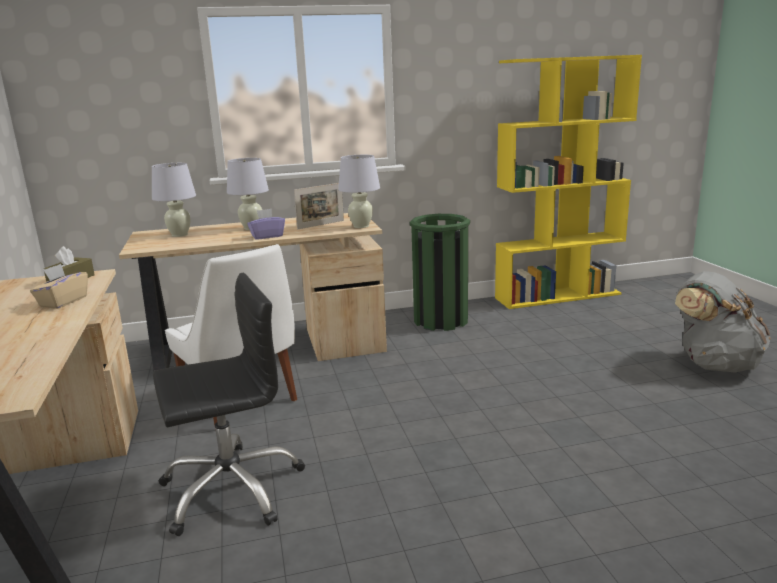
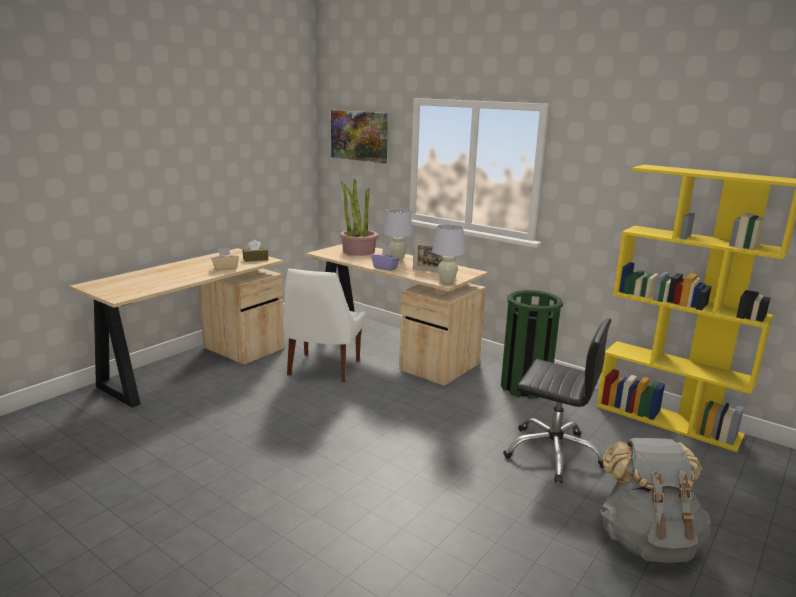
camera: 50 degrees right, 0 degrees up
(102, 71) = (359, 136): none -> picture
(180, 235) = (358, 251): white table lamp -> potted plant
(231, 488) = (242, 401): black office chair -> black office chair (553, 453)

